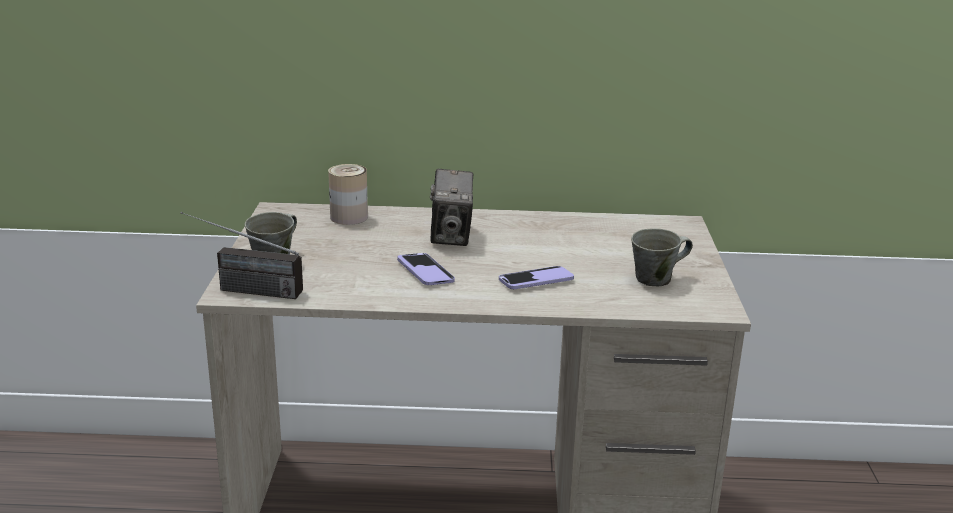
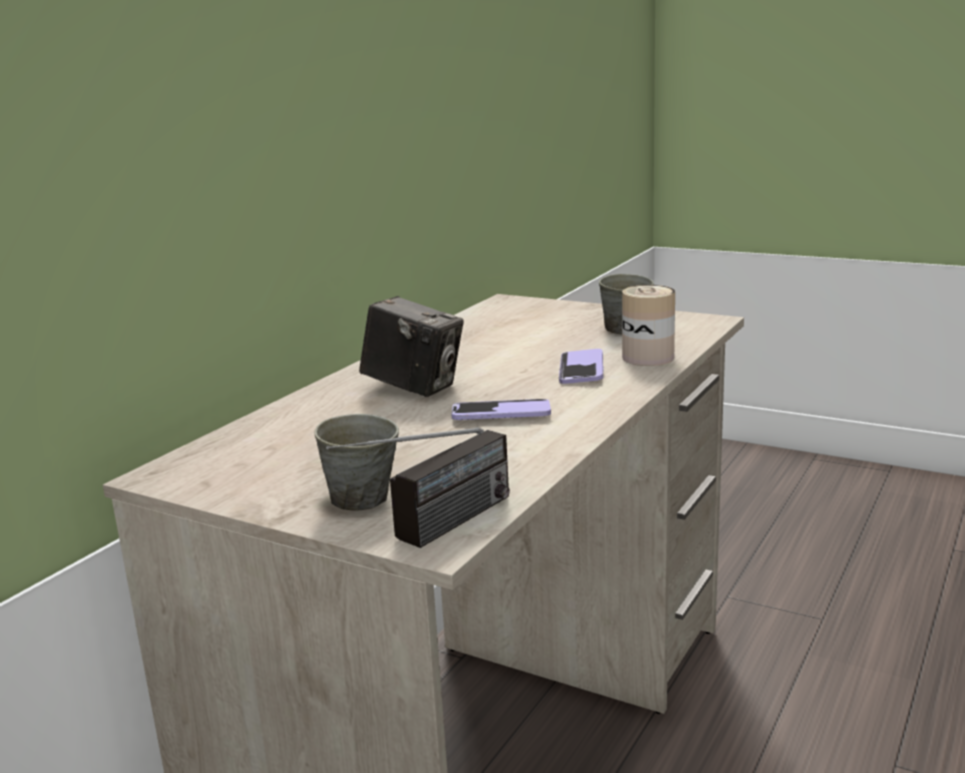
camera: 60 degrees left, 5 degrees down
(349, 217) = (267, 432): can -> can (648, 357)

